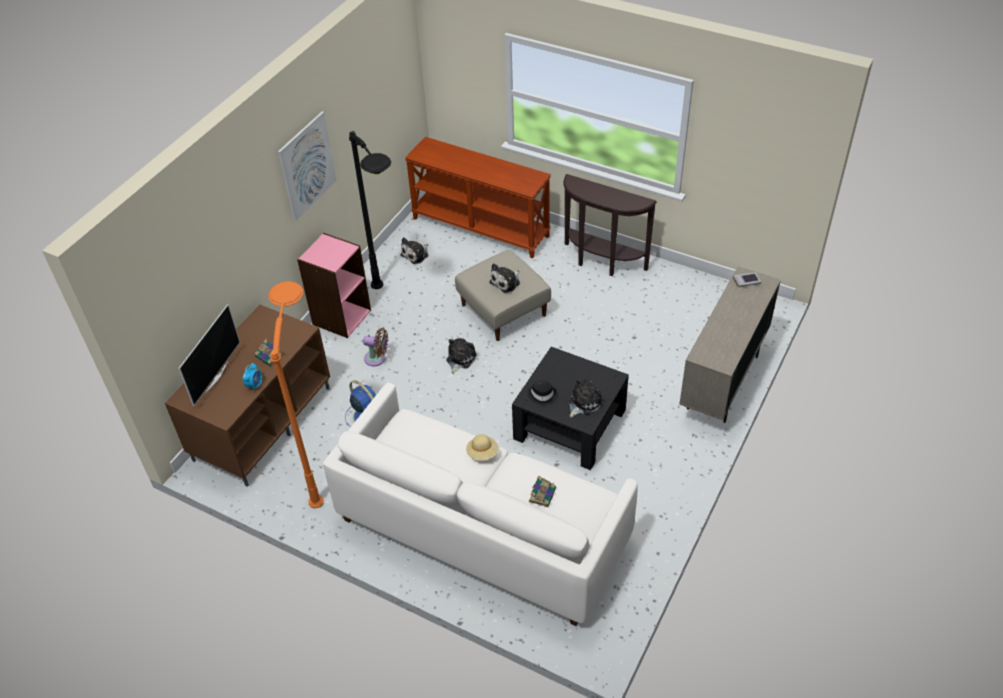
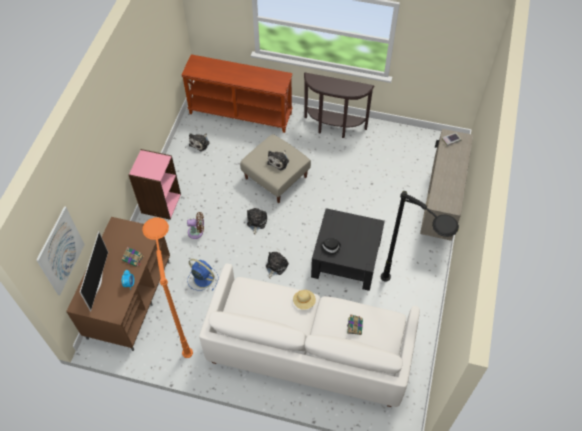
camera: 15 degrees left, 10 degrees up
(307, 166) = (126, 107): picture -> picture (61, 251)
(392, 309) = (196, 191): black floor lamp -> black floor lamp (408, 299)
(583, 403) = (360, 248): plush toy -> plush toy (275, 266)

